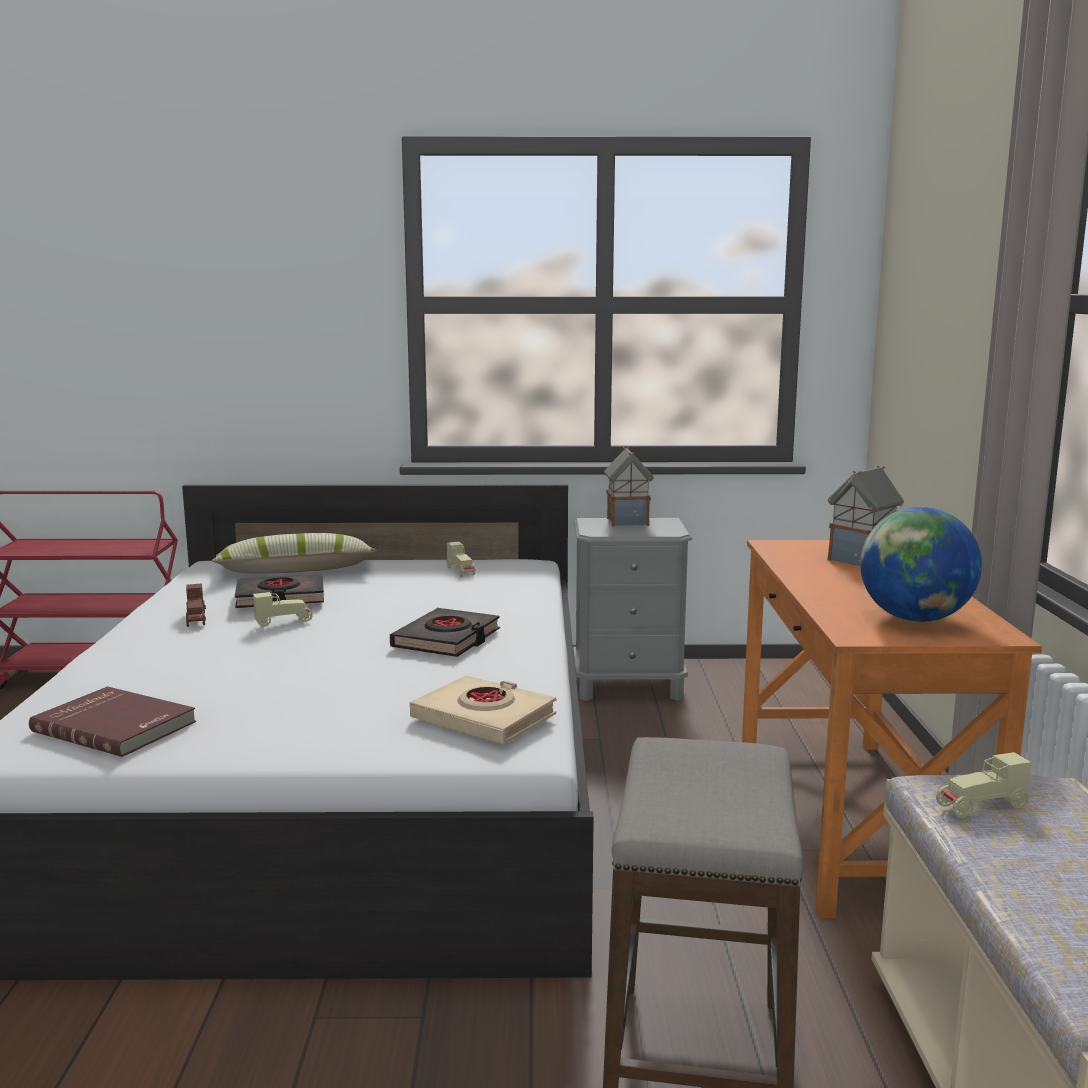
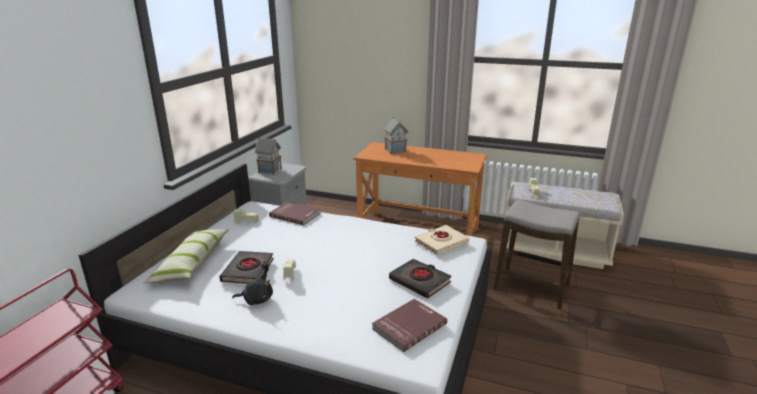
camera: 70 degrees left, 10 degrees up
(196, 619) = (256, 300): brown toy car -> black plush toy
(447, 639) = (348, 238): black book -> black book (420, 281)
(520, 592) = (296, 214): none -> red book
(915, 619) = (460, 159): globe -> none

